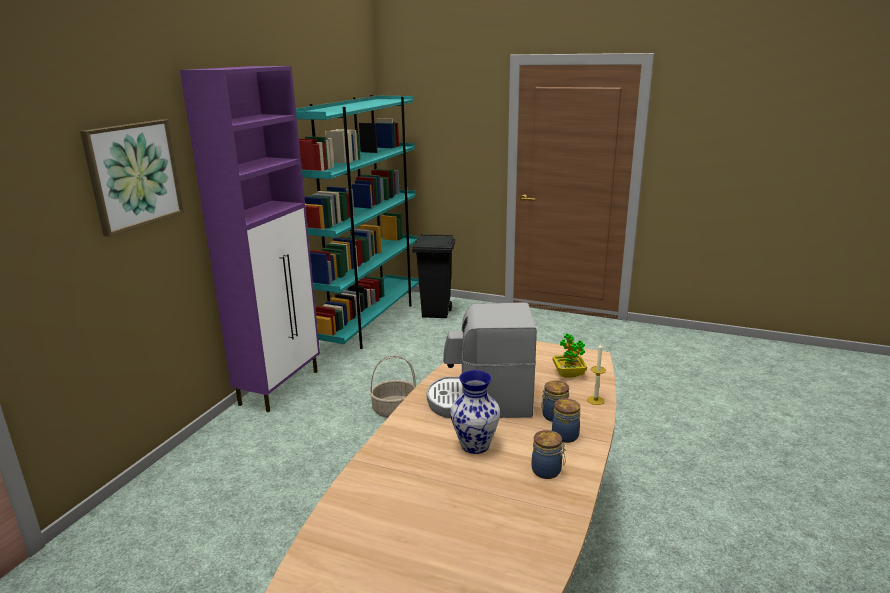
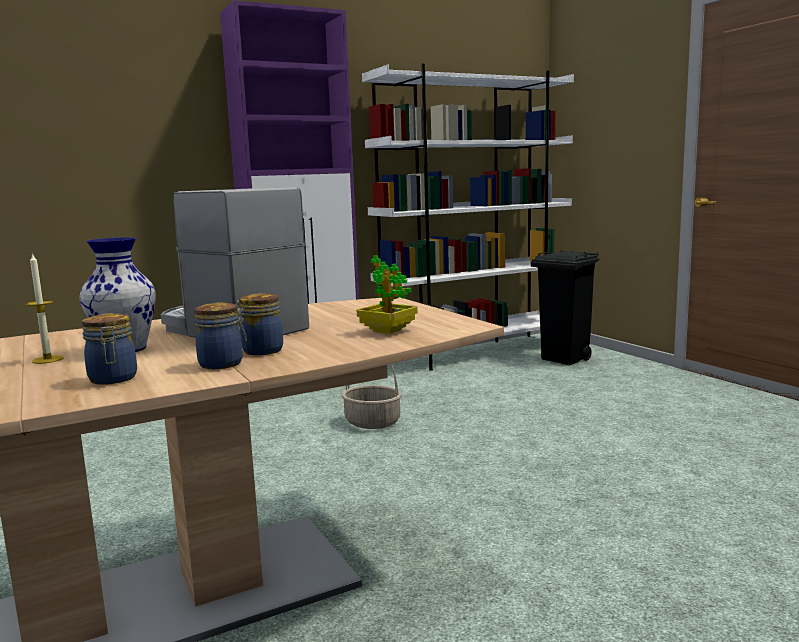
camera: 40 degrees right, 10 degrees down
(133, 175) = (149, 106): picture -> none
(368, 322) = (475, 353): turquoise bookcase -> white bookcase
(595, 400) = (349, 351): candle -> candle (47, 359)

